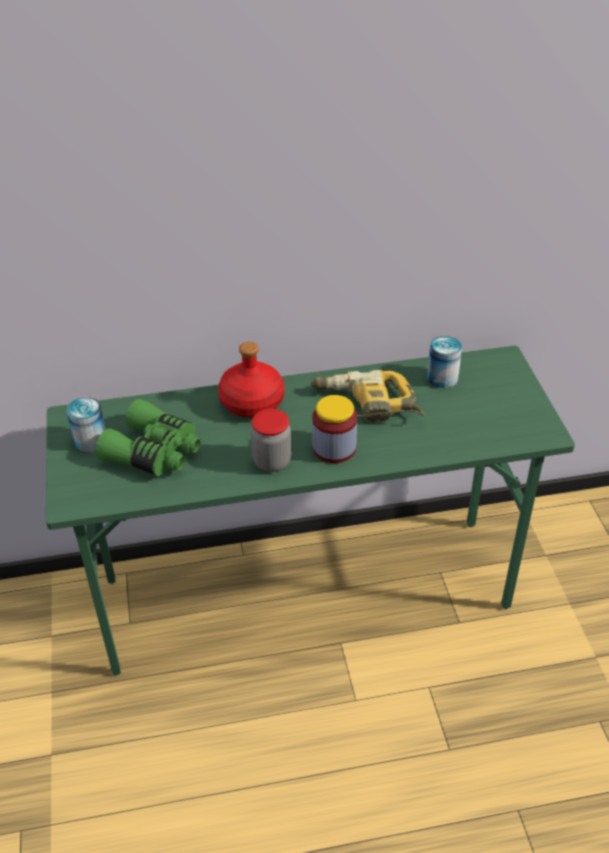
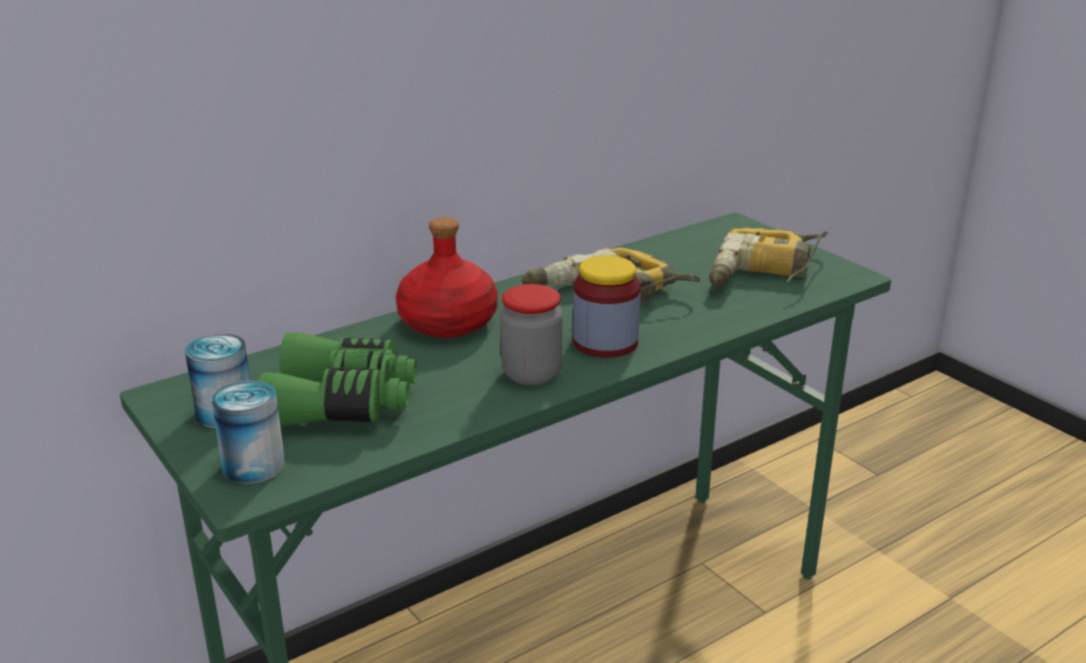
camera: 25 degrees left, 15 degrees down
(442, 378) = (678, 253): can -> can (254, 466)
(488, 414) = (765, 273): none -> power drill

